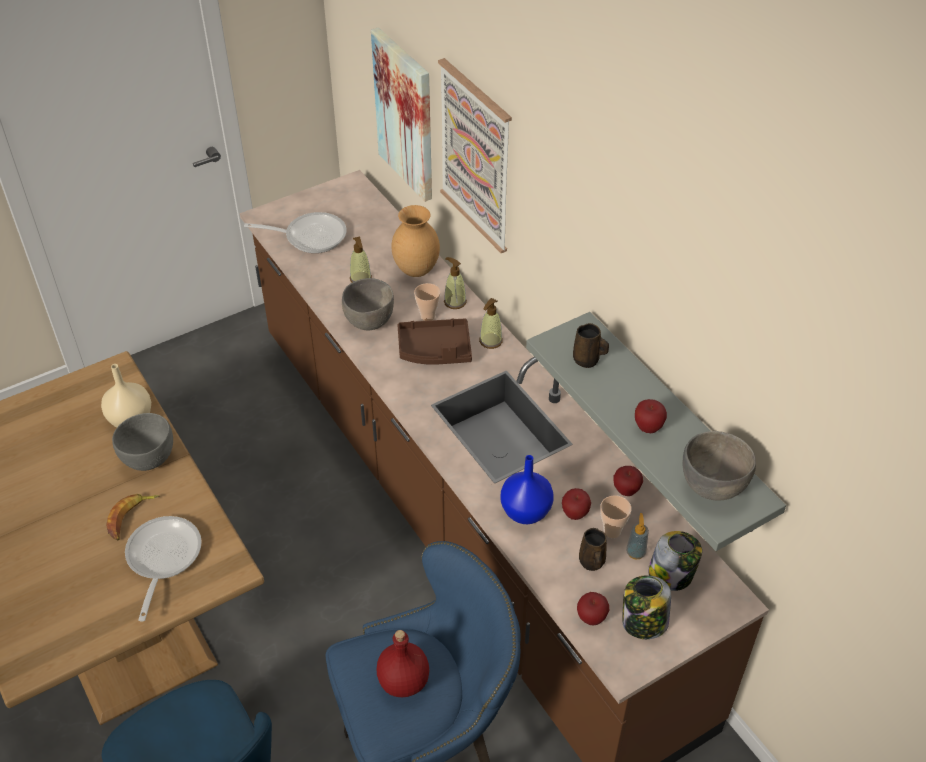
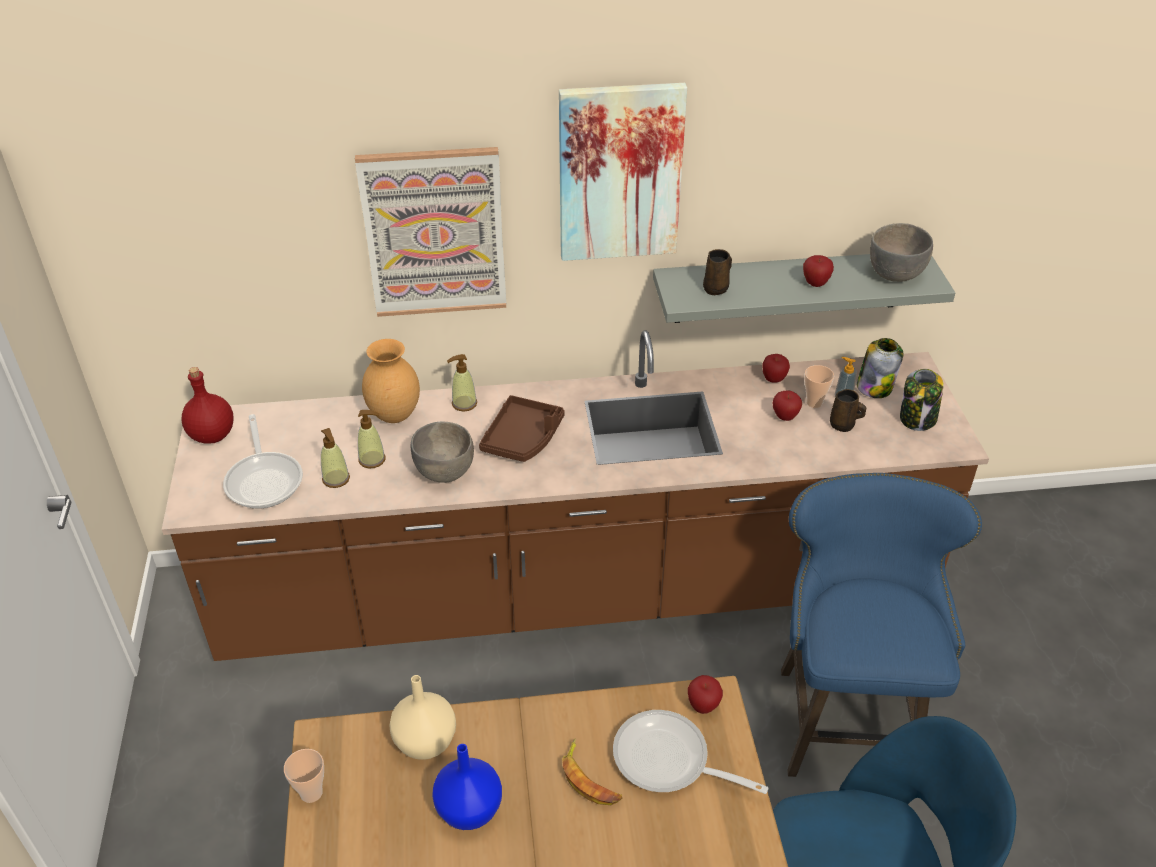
camera: 65 degrees left, 5 degrees down
(149, 458) = (504, 738): grey bowl -> none
(310, 236) = (264, 479): frying pan -> frying pan turned 135 degrees clockwise
(402, 681) = (884, 617): red bottle -> red bottle (211, 436)
(406, 115) = (277, 275): picture -> picture (619, 173)
(428, 316) = (470, 428): cup -> cup (311, 793)
(490, 341) = (538, 398): soap dispenser -> soap dispenser (336, 479)
(527, 511) = (768, 444): blue vase -> blue vase (469, 809)
(591, 618) = (902, 446): apple -> apple (703, 706)

